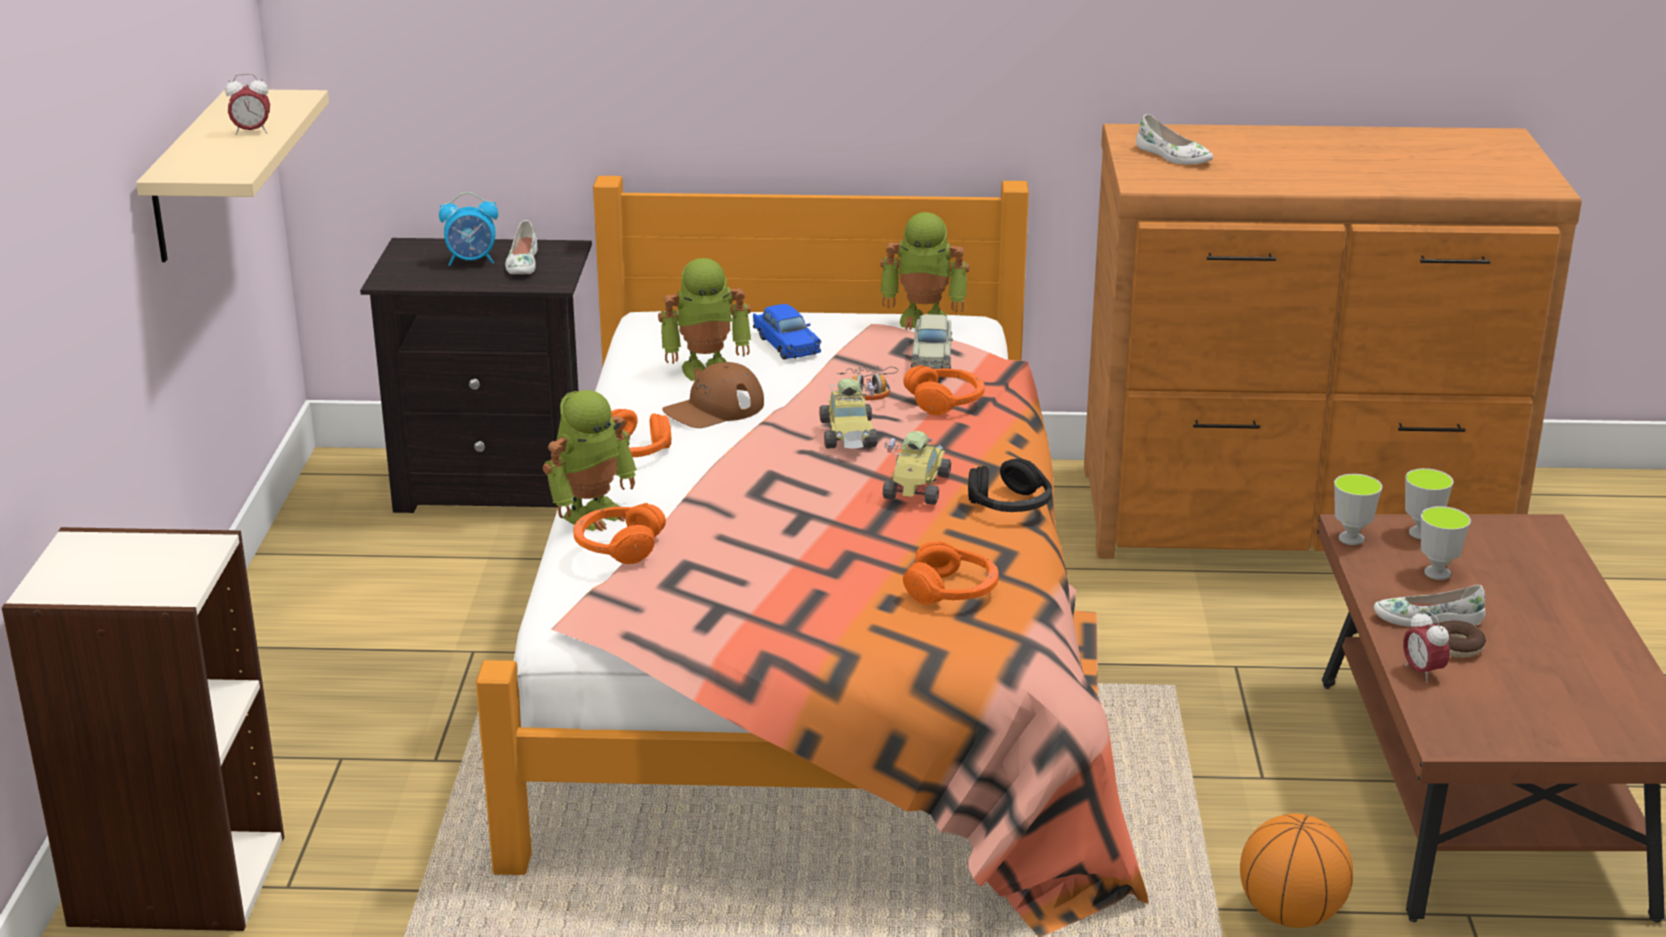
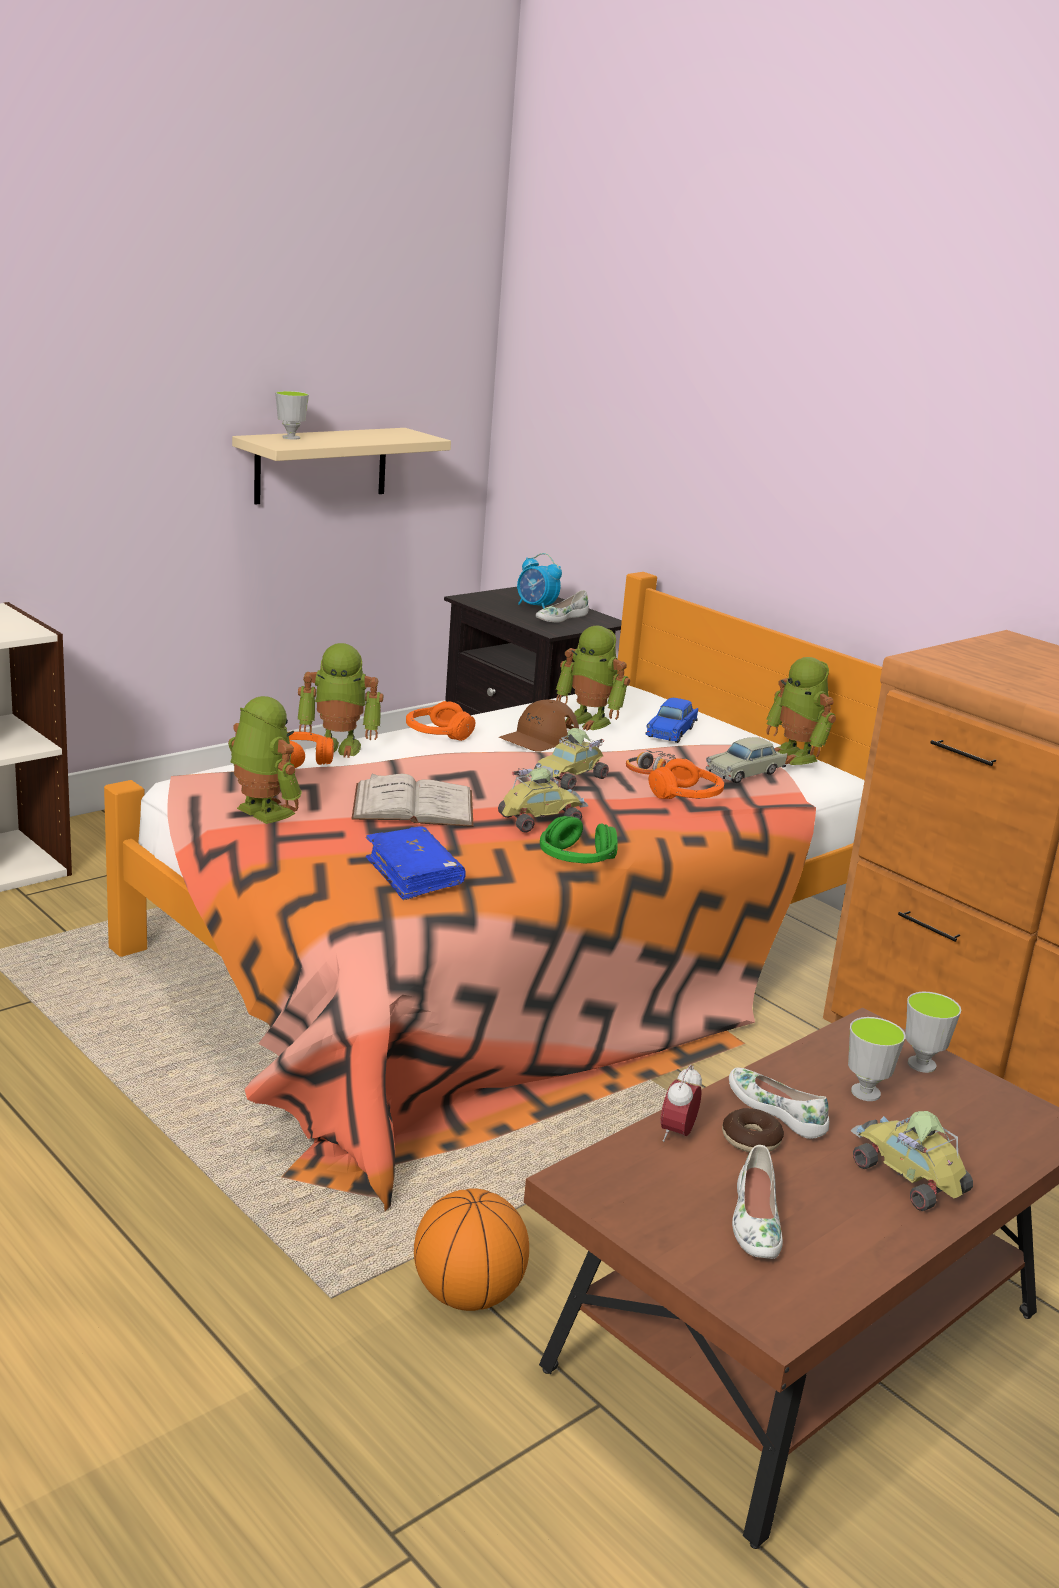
camera: 45 degrees right, 5 degrees down
(251, 132) = (351, 439): alarm clock -> none
(714, 409) = (539, 738): brown cap -> brown cap turned 60 degrees counterclockwise
(718, 613) = (261, 812): none -> toy robot
(804, 531) = (413, 805): none -> white book
(952, 591) = (413, 874): orange headphones -> blue book
(1010, 505) = (576, 858): black headphones -> green headphones
(1172, 156) = (1001, 658): white shoe -> white shoe (754, 1221)
(1351, 539) = (847, 1033): cup -> cup (291, 437)
(1553, 613) = (905, 1177): none -> toy car

